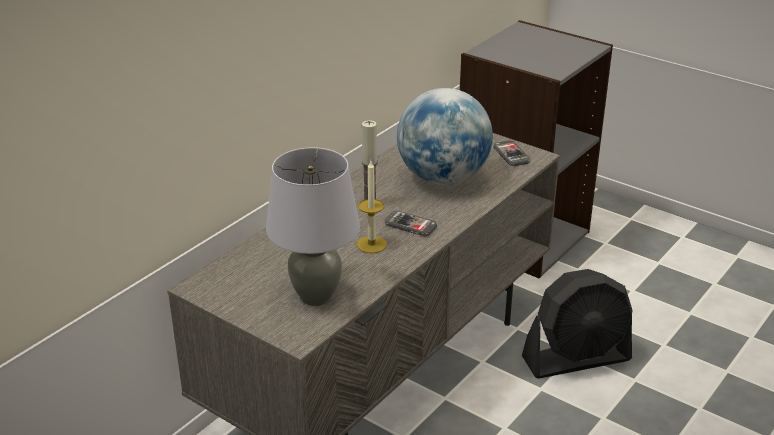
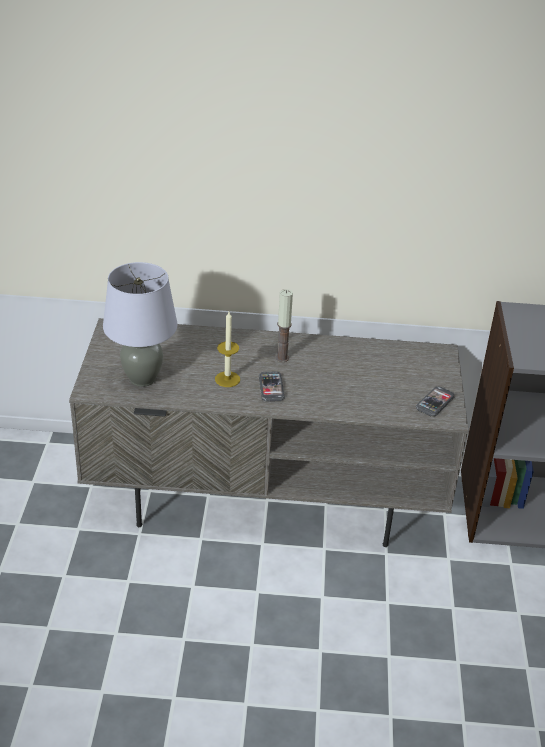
camera: 55 degrees right, 5 degrees up
(443, 178) = (356, 380): globe -> none
(577, 359) = (381, 606): black fan -> none

